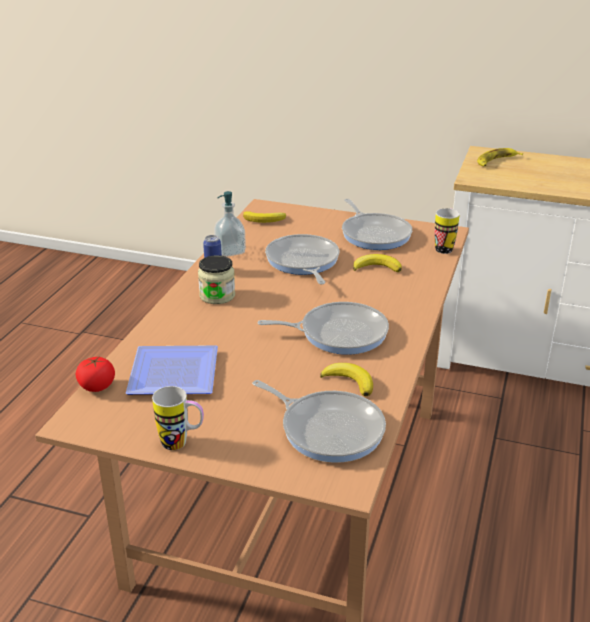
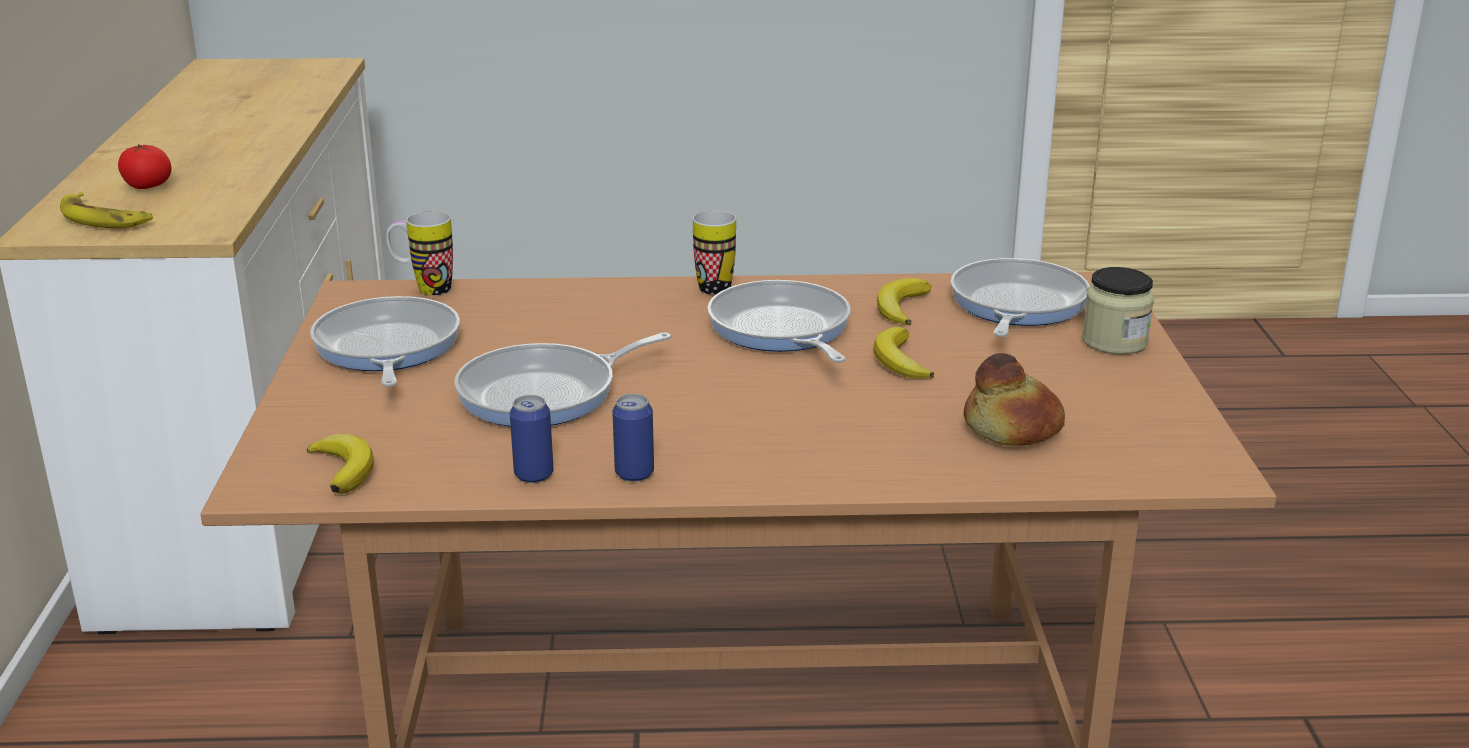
camera: 110 degrees left, 5 degrees down
(97, 386) = (1114, 480): tomato -> tomato (147, 186)
(171, 372) = (1011, 429): plate -> bread
(181, 444) = (1153, 382): mug -> mug (713, 284)
(217, 296) = (737, 446): jar -> jar (1114, 341)
(230, 251) = (534, 475): soap dispenser -> can
(374, 234) = (386, 348): frying pan -> frying pan turned 60 degrees counterclockwise
(377, 267) = (533, 330): banana -> banana (899, 361)

